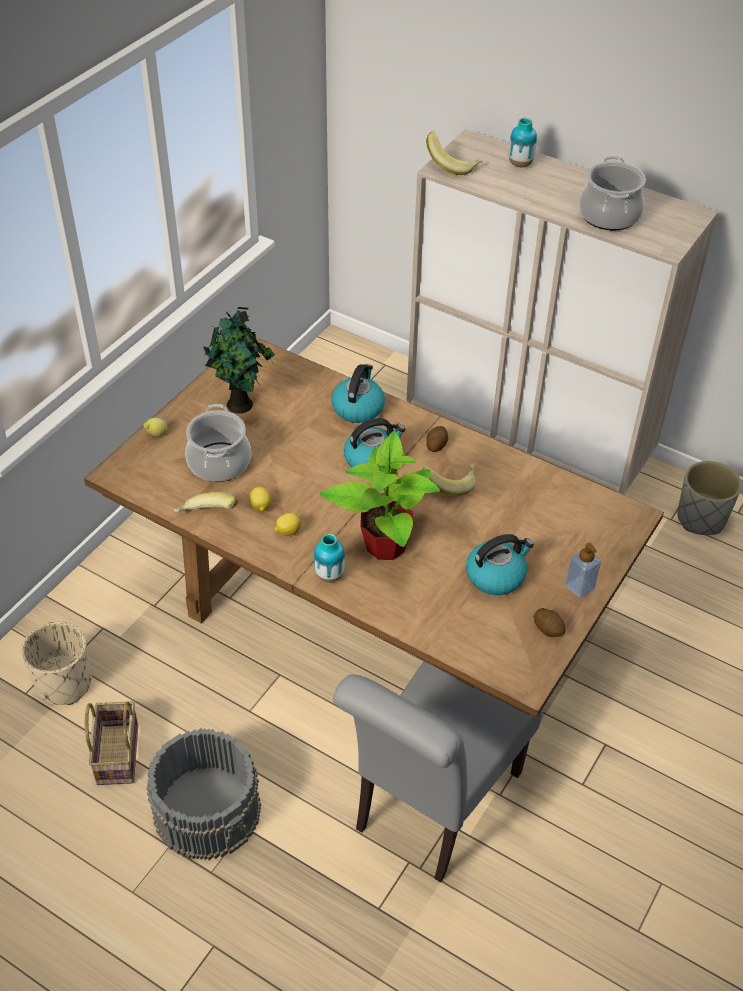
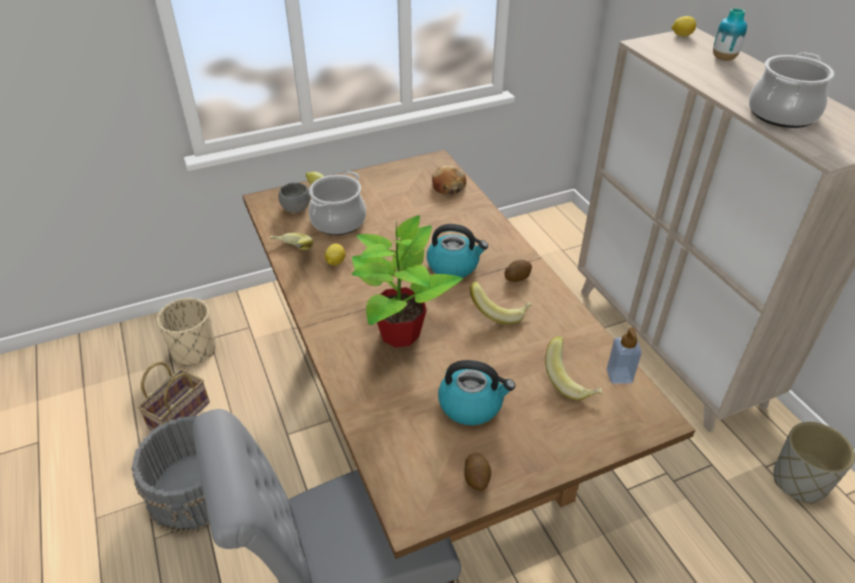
camera: 35 degrees right, 5 degrees down
(160, 468) = (296, 208): none -> grey bowl
(242, 405) = (393, 191): potted plant -> none
(287, 532) = (336, 288): lemon -> lemon (681, 35)
(290, 376) = (448, 186): none -> bread
(329, 575) = (333, 335): vase -> none
(358, 407) = (478, 226): kettle -> none
(453, 165) = (657, 44): banana -> banana (571, 381)
(579, 587) = (543, 456): soap dispenser -> soap dispenser (619, 376)

